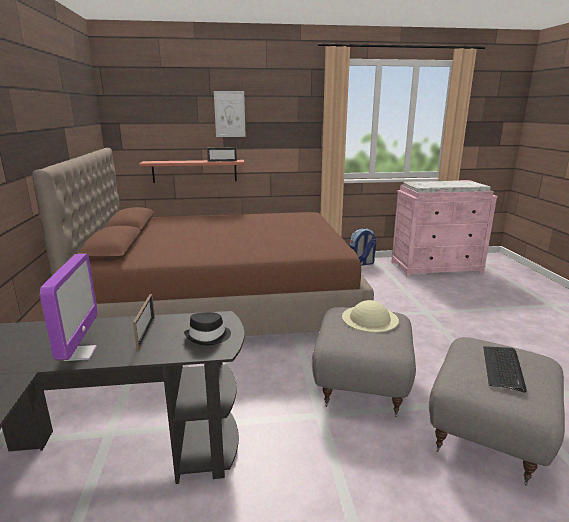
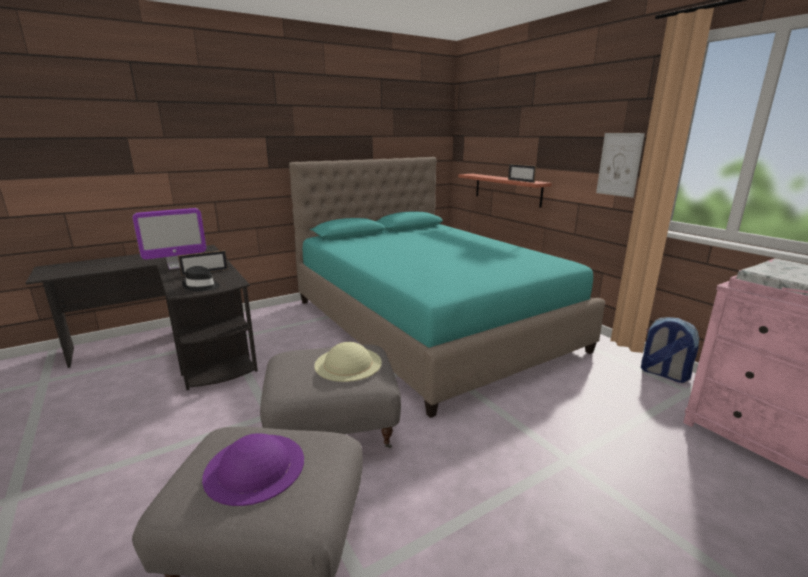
camera: 65 degrees right, 0 degrees up
(224, 305) = (429, 324): brown bed -> turquoise bed
(229, 114) = (546, 126): picture -> picture (619, 164)
(503, 368) = (255, 467): keyboard -> purple hat

